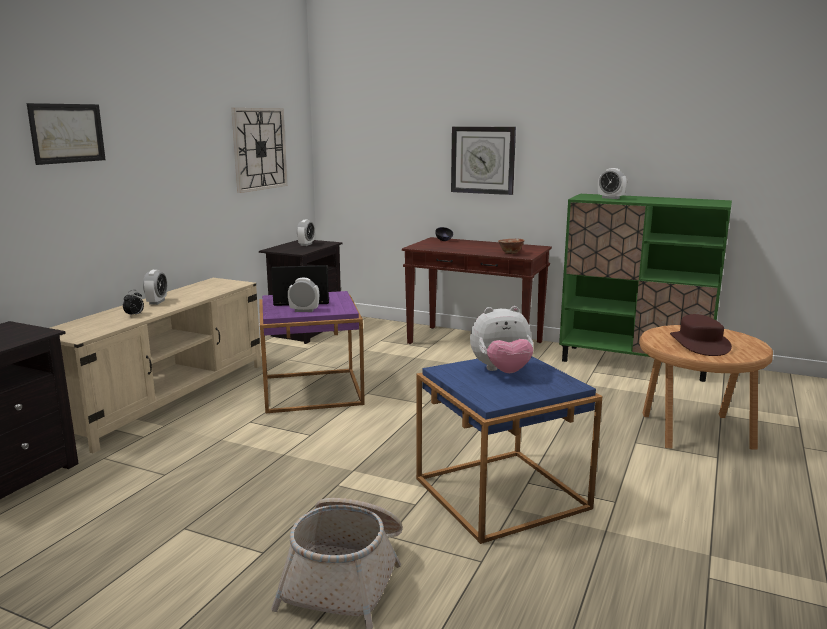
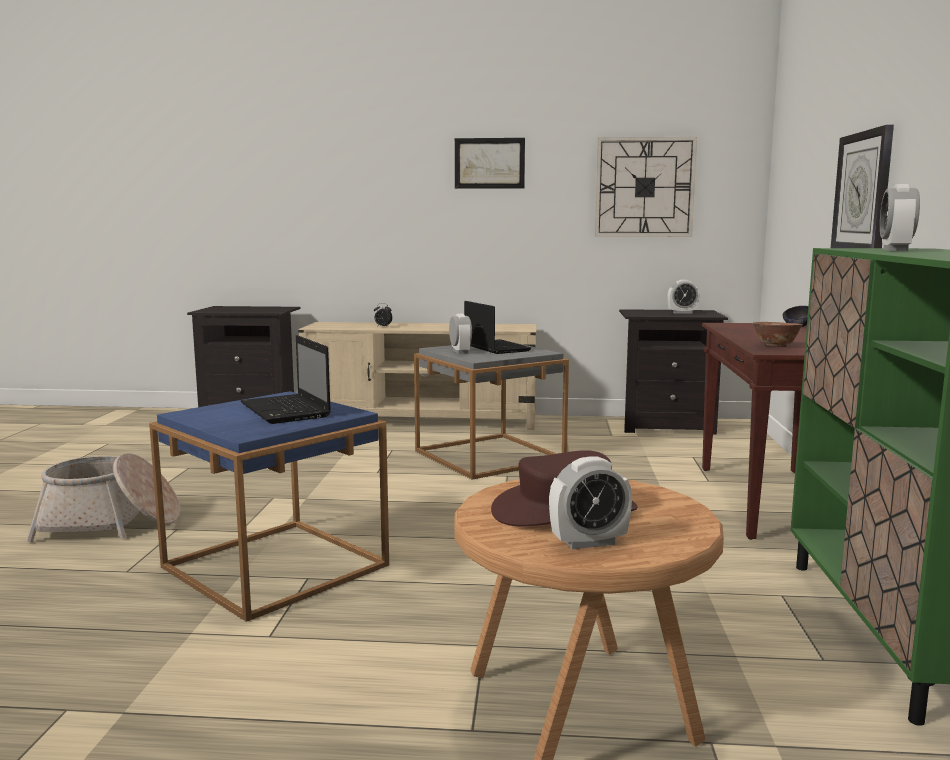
camera: 70 degrees right, 5 degrees down
(67, 133) = (377, 163): picture -> picture (489, 163)
(157, 302) = (428, 325): alarm clock -> alarm clock (589, 542)
(312, 390) = (489, 455): purple side table -> grey side table
(502, 372) = (287, 411): plush toy -> laptop

